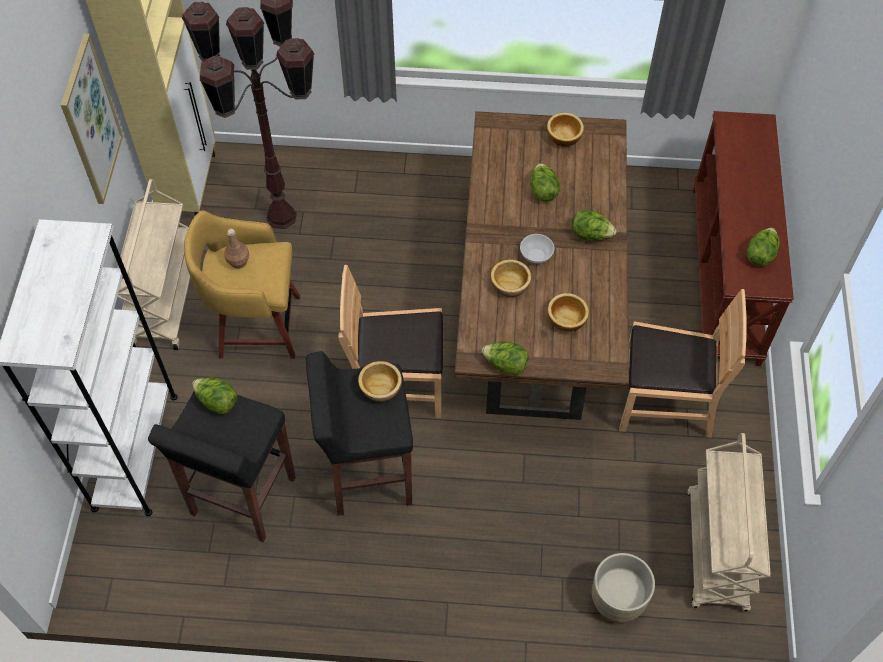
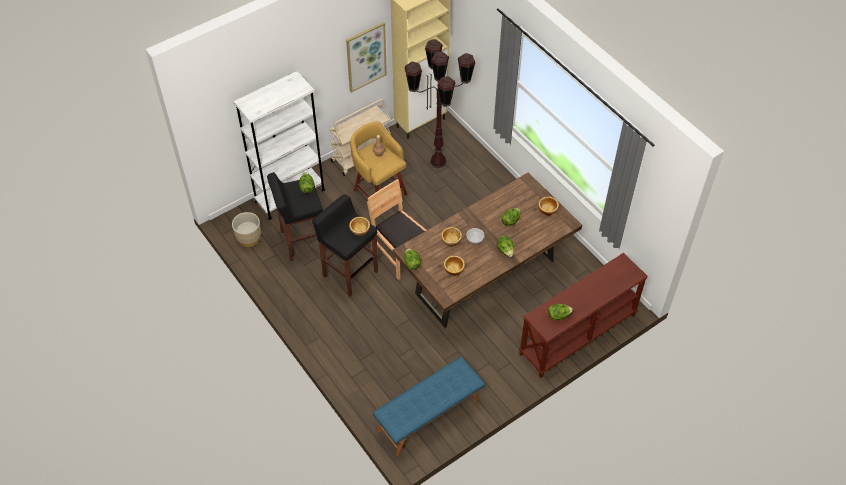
camera: 50 degrees right, 5 degrees down
(617, 600) = (373, 394): beige planter -> beige planter (249, 238)
(665, 401) = (485, 353): brown chair -> none
(716, 551) = (429, 416): beige cart -> blue bench

